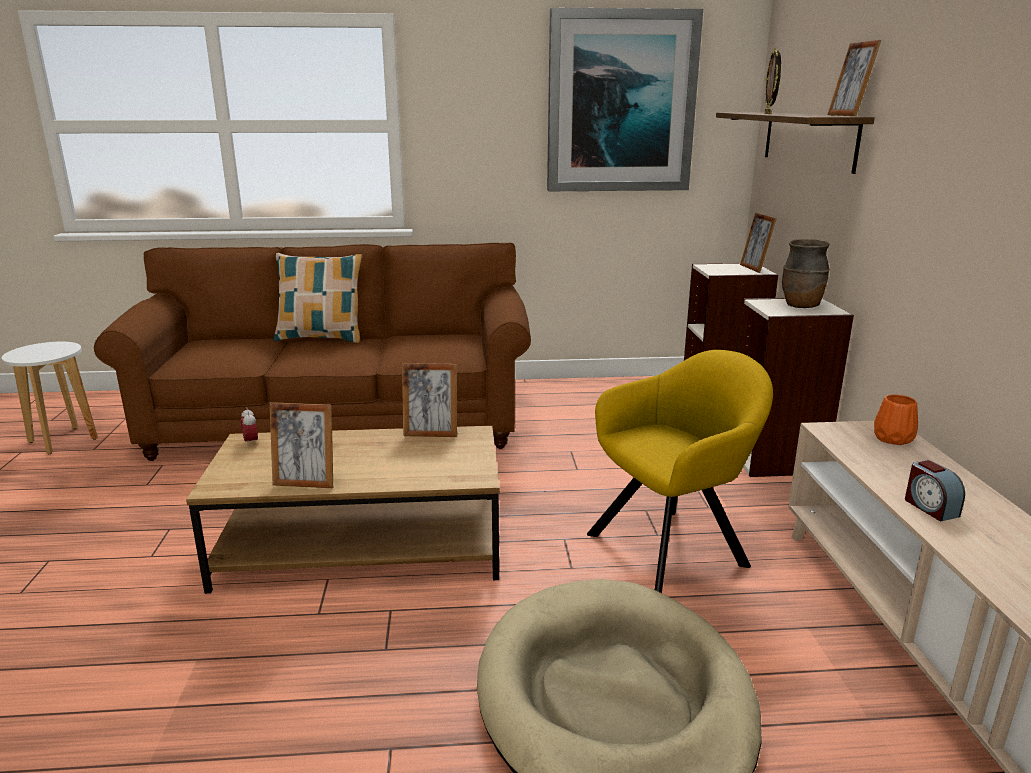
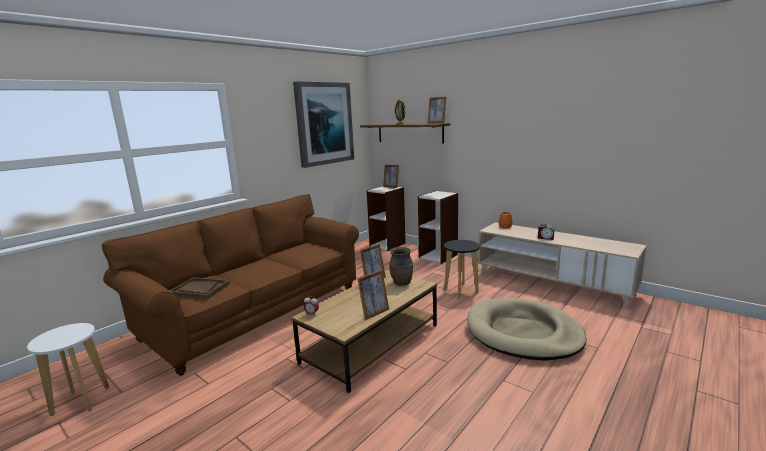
camera: 45 degrees left, 5 degrees down
(218, 350) = (200, 289): none -> brown tray
(321, 338) = (236, 267): pillow -> none
(674, 547) = (461, 291): yellow armchair -> black stool
(801, 306) = (439, 194): brown vase -> brown vase (402, 283)

